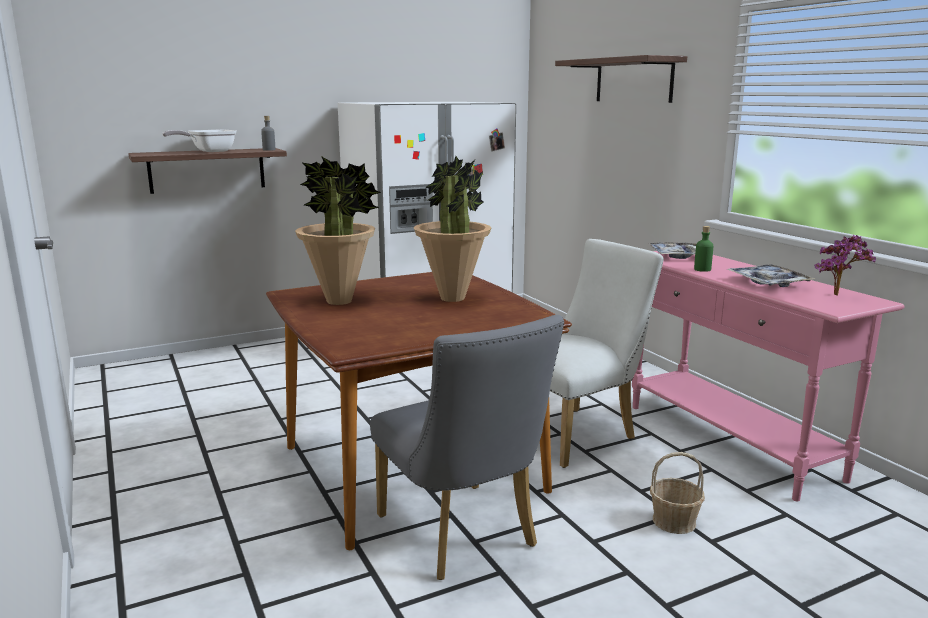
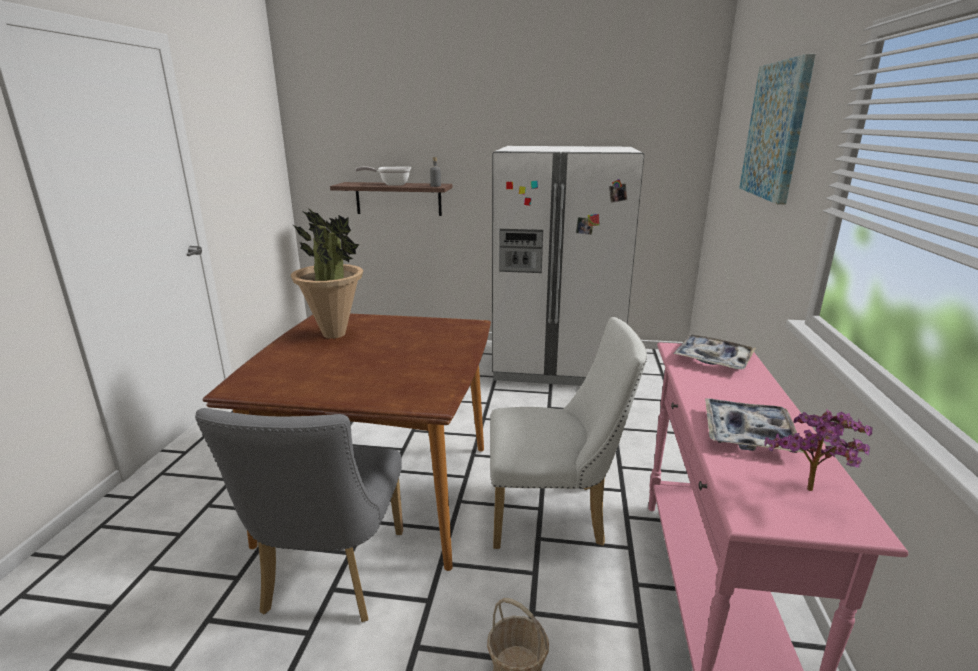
camera: 35 degrees right, 5 degrees up
(452, 298) = (415, 354): potted plant -> none
(633, 80) = (776, 131): shelf -> picture
(702, 269) = (700, 387): green bottle -> none

